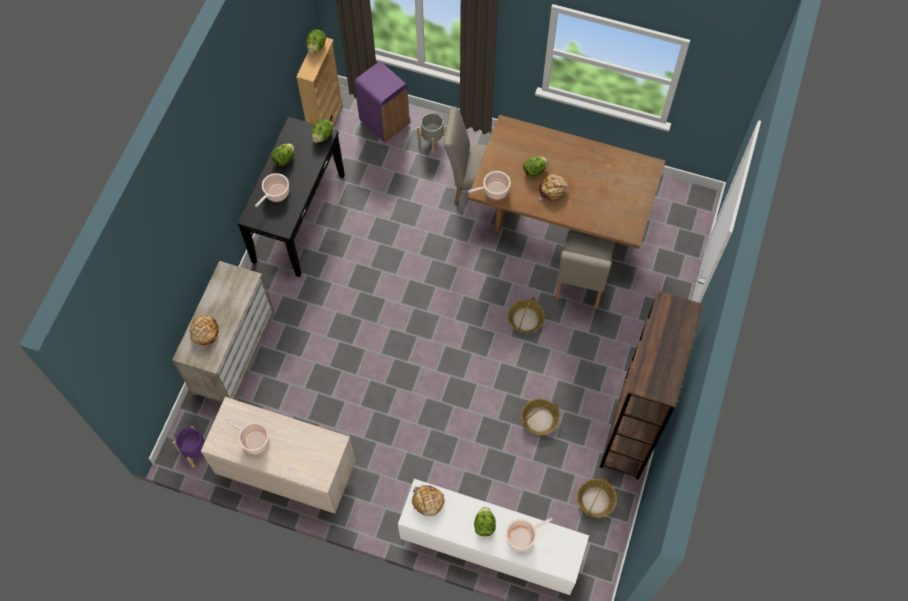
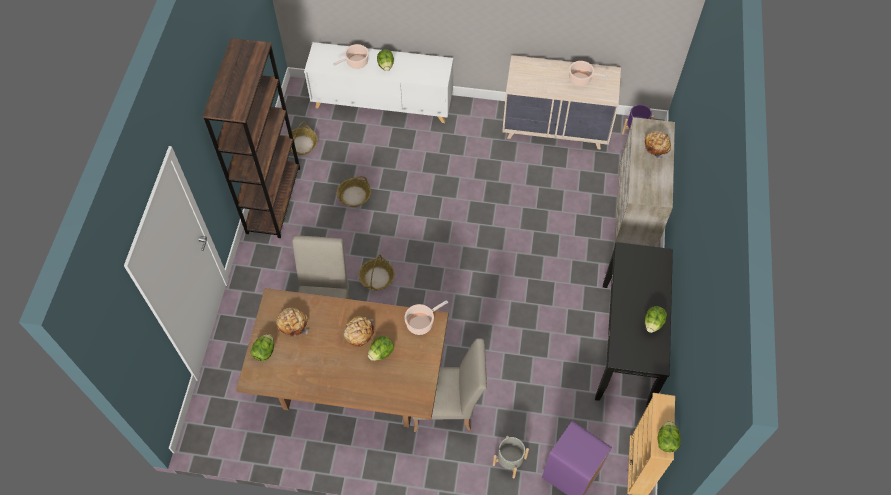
camera: 170 degrees right, 5 degrees down
(276, 194) = (646, 284): cooking pot -> none
(322, 136) = (622, 357): lettuce -> lettuce (264, 352)
(427, 502) = (433, 74): bread -> bread (293, 323)

